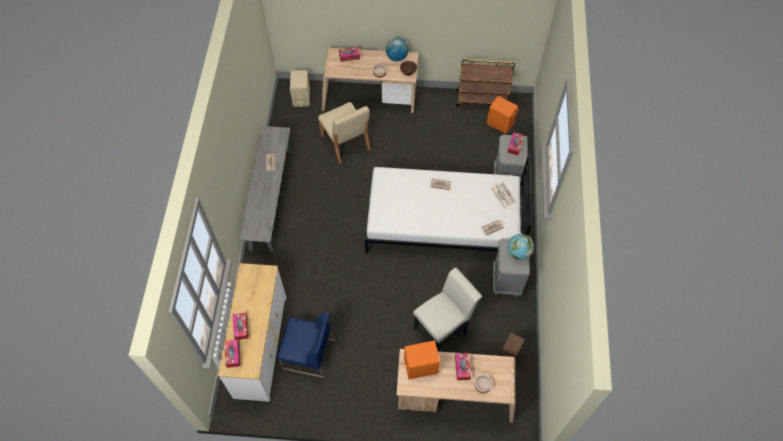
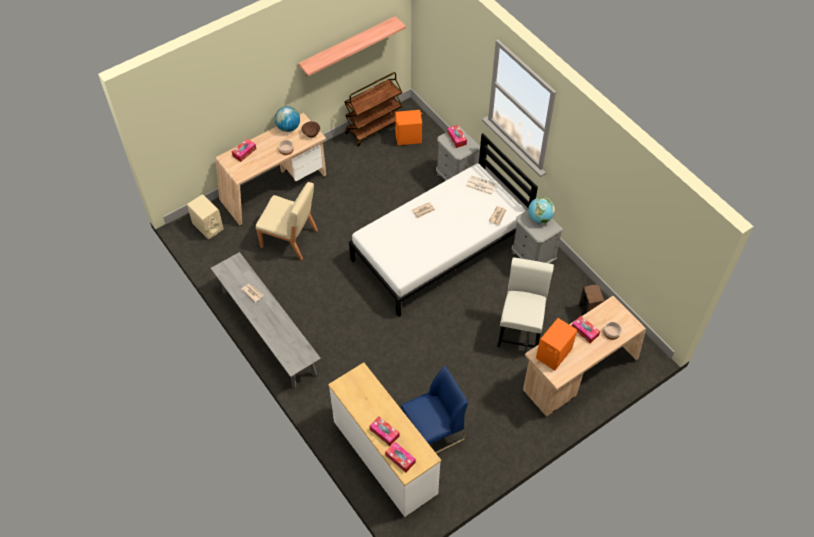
camera: 40 degrees left, 5 degrees down
(476, 18) = (348, 46): none -> shelf

